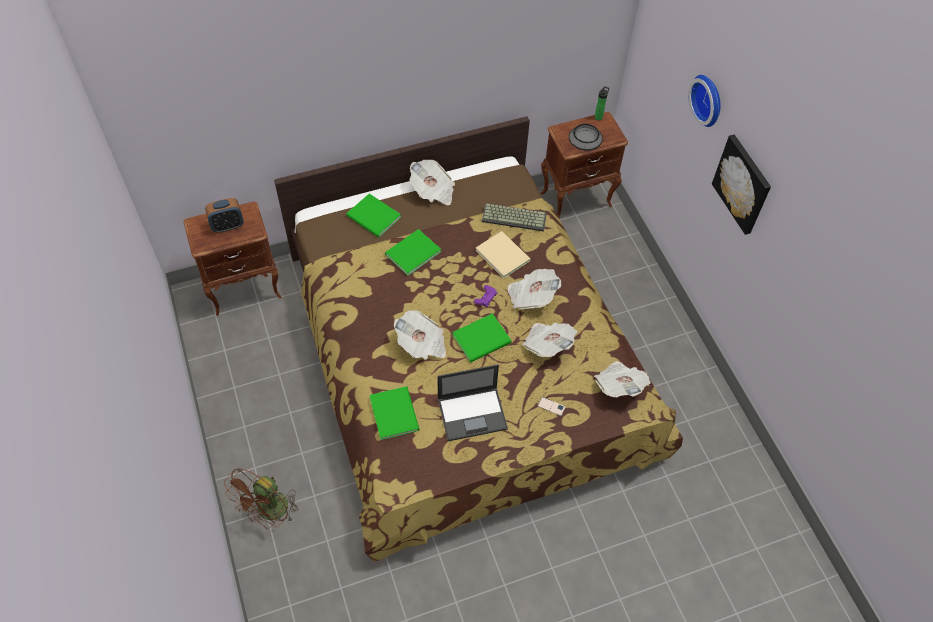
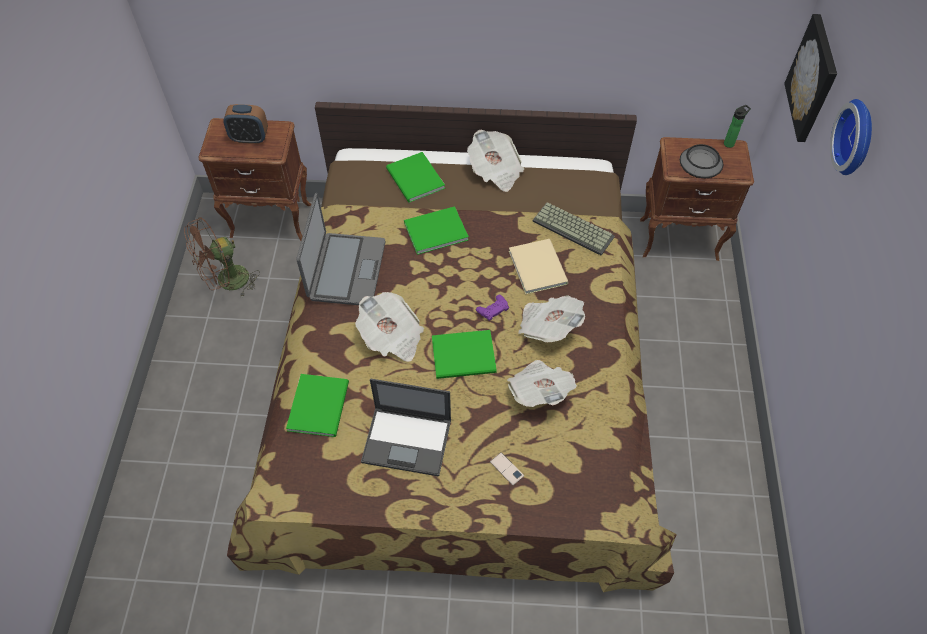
camera: 25 degrees right, 0 degrees up
(269, 513) = (170, 466): brown fan -> brown fan (227, 282)
(359, 306) = (346, 270): none -> laptop
(619, 386) = (606, 476): newspaper -> none
(743, 184) = (865, 265): picture -> picture (813, 79)

